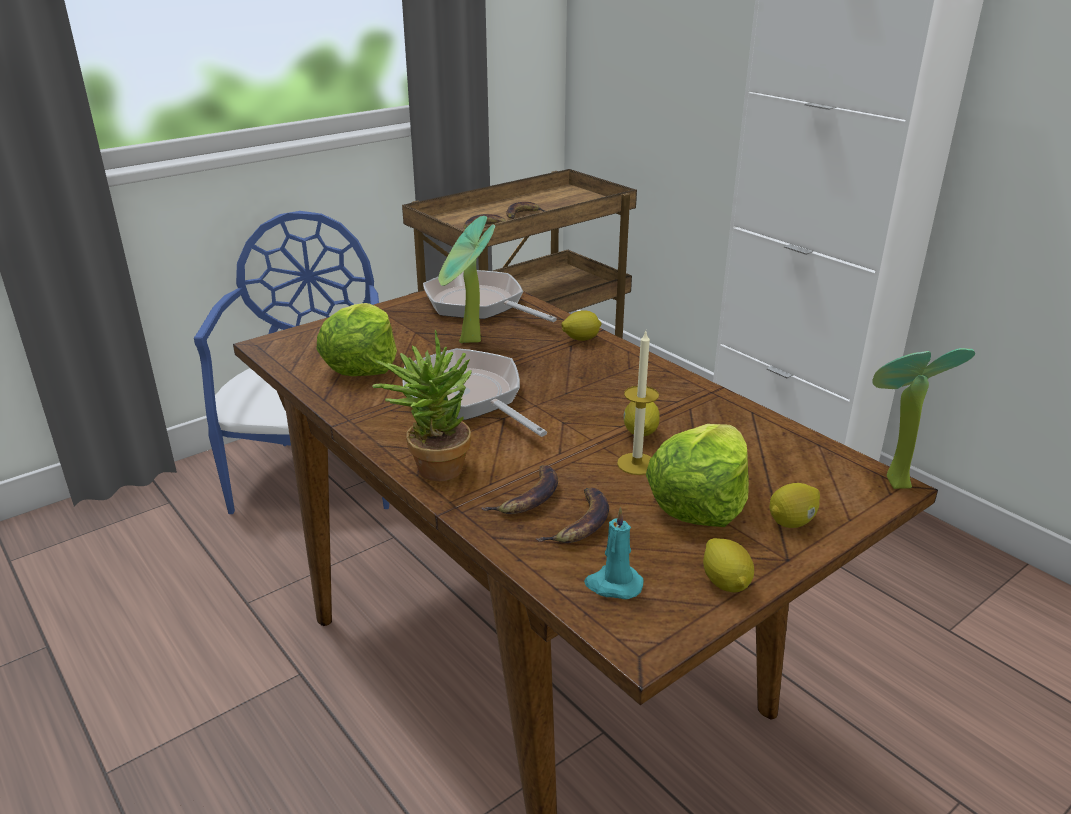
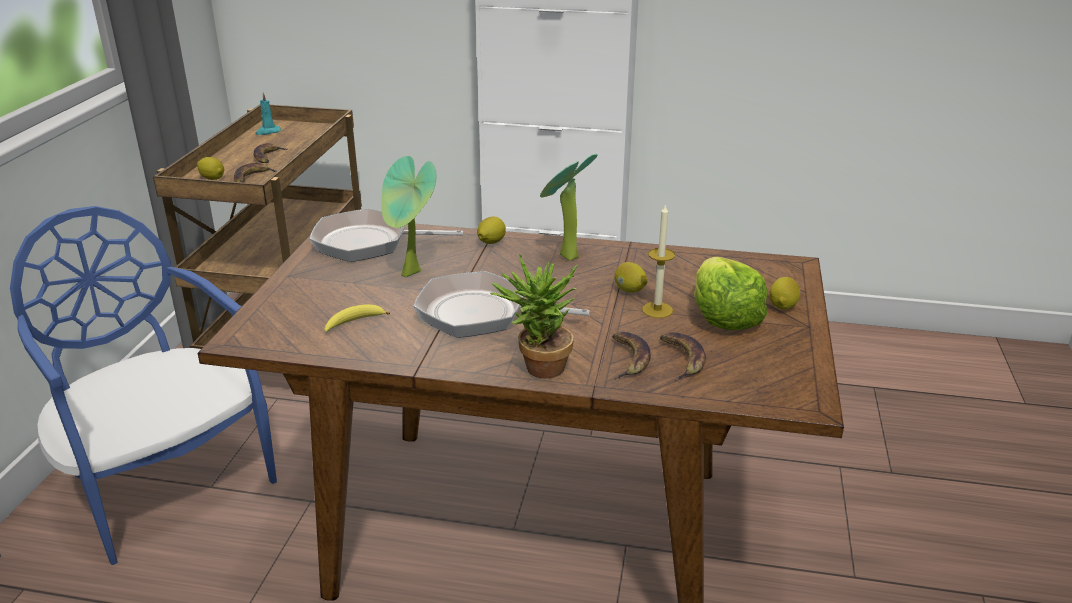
camera: 40 degrees left, 0 degrees up
(361, 364) = (354, 323): lettuce -> banana
(613, 584) = (752, 383): turquoise candle -> turquoise candle (267, 132)
(725, 583) = (801, 353): lemon -> lemon (212, 178)
(890, 481) = (794, 262): potted plant -> potted plant (564, 257)

